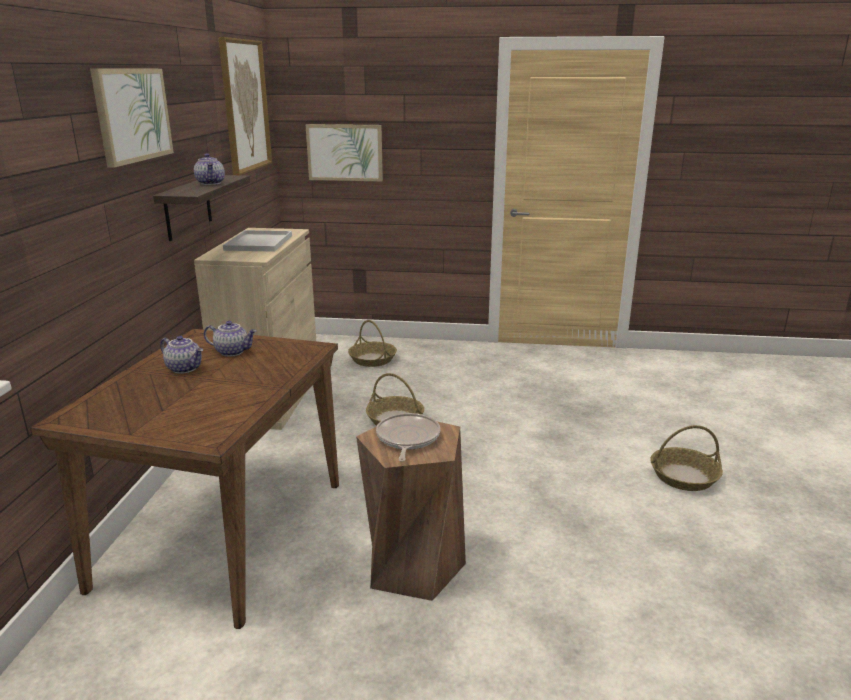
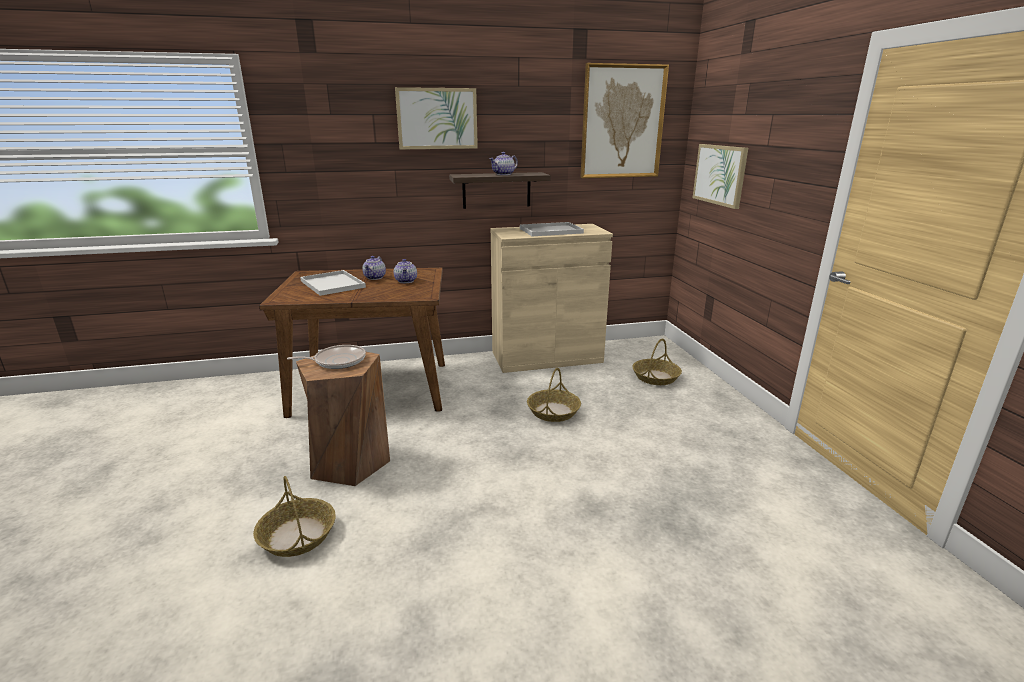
camera: 70 degrees right, 0 degrees up
(179, 397) = (333, 284): none -> white tray
(684, 476) = (568, 632): basket -> basket (298, 535)

